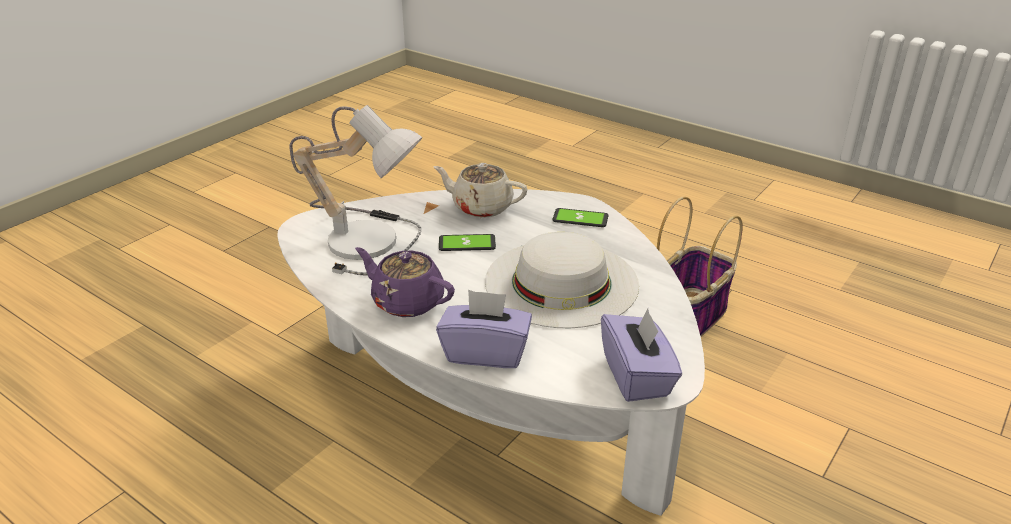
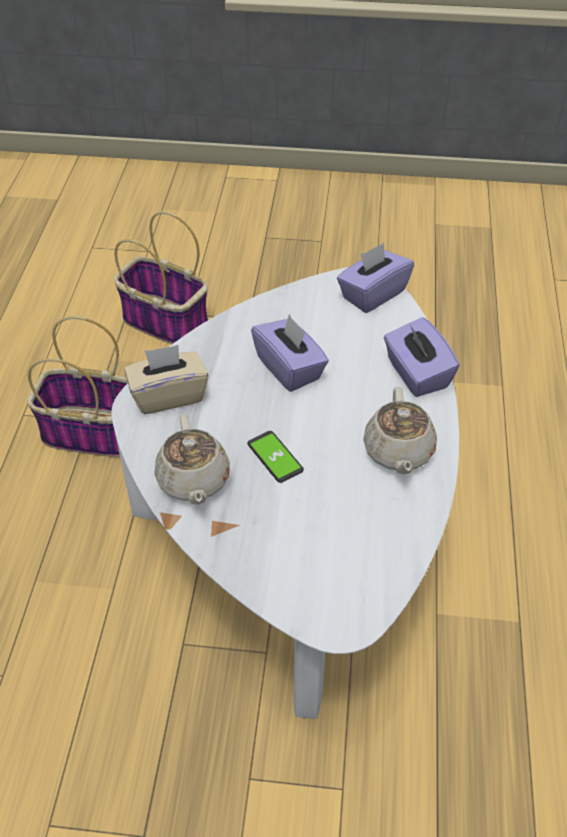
camera: 120 degrees left, 15 degrees up
(370, 239) = (323, 541): table lamp -> none
(407, 301) = (398, 452): purple teapot -> beige teapot
(561, 282) = (290, 368): white hat -> purple tissue box
(580, 219) = (168, 395): phone -> beige tissue box
(841, 405) = (163, 321): none -> basket

